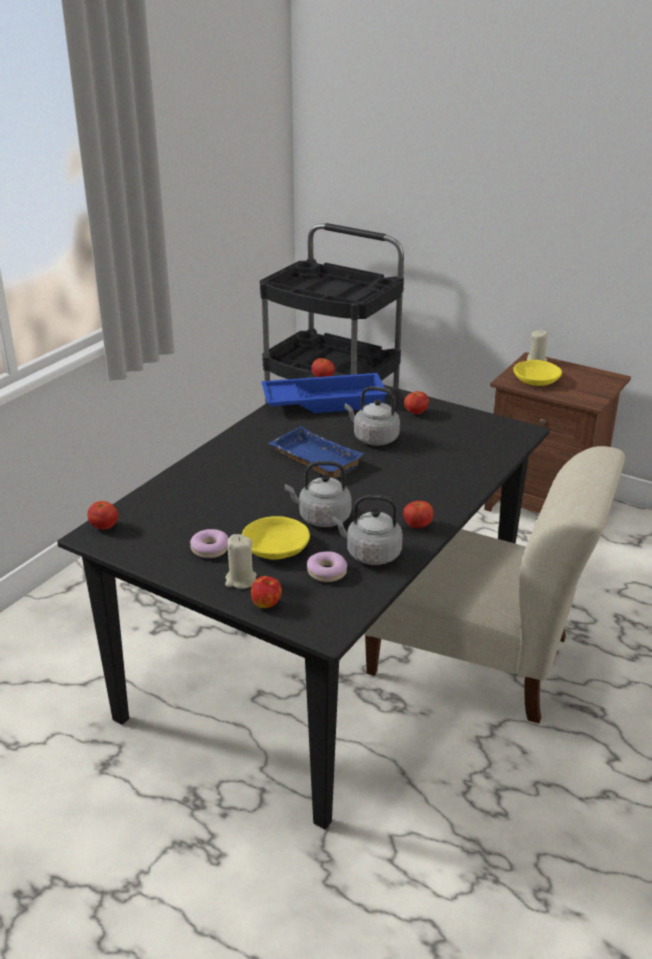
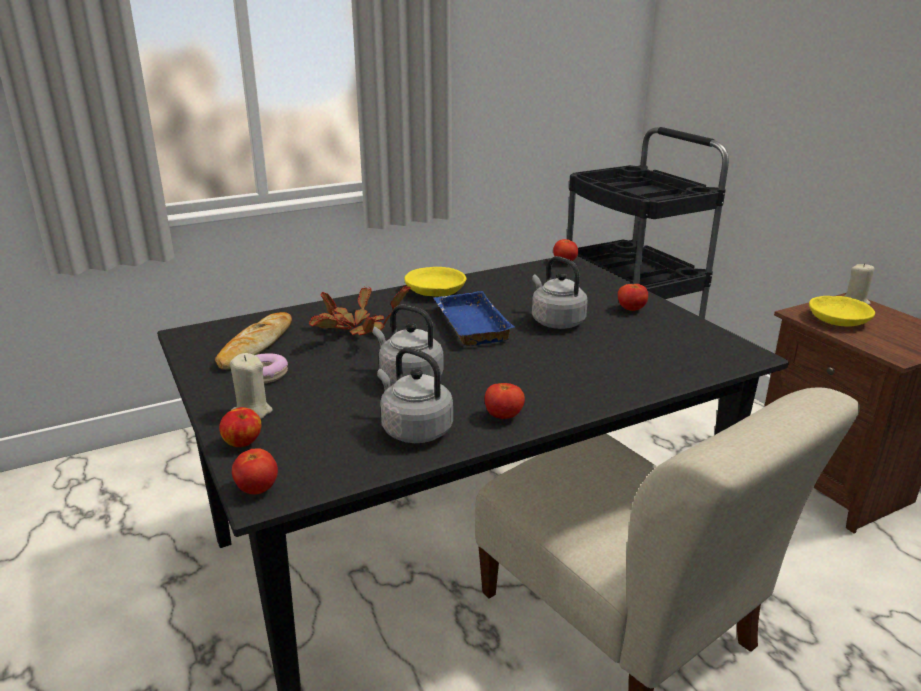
camera: 30 degrees right, 5 degrees down
(104, 527) = (207, 330): tomato -> tomato (257, 489)
(168, 528) = (256, 346): none -> bread
(230, 490) = (354, 330): none -> potted plant
(276, 548) = (327, 393): yellow bowl -> yellow bowl (435, 291)
(324, 401) = (543, 280): blue tray -> none
(326, 572) = (344, 432): donut -> none

